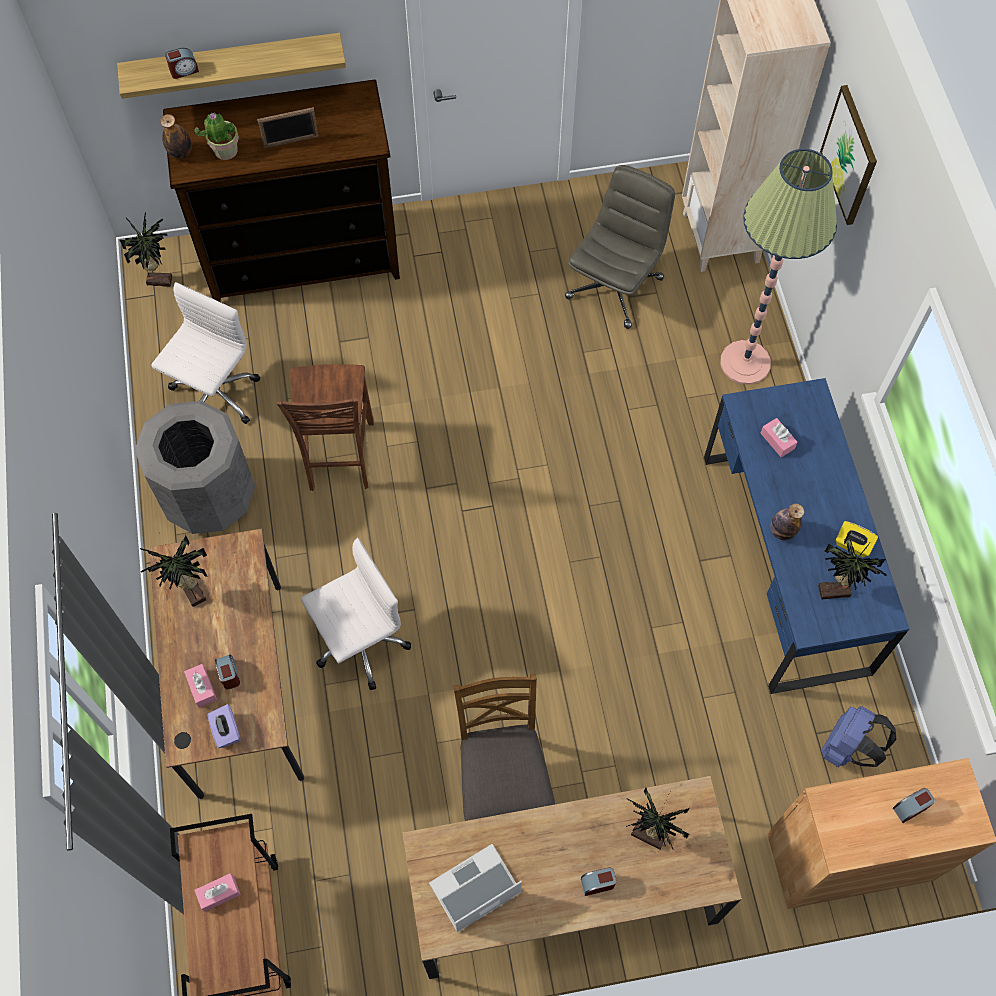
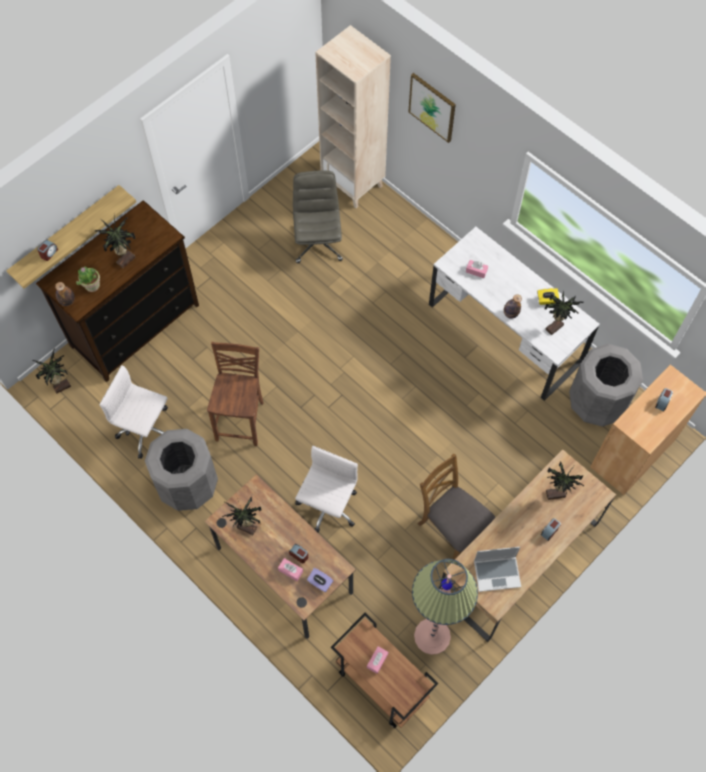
camera: 35 degrees left, 0 degrees up
(214, 396) = (146, 430): white office chair -> white office chair turned 60 degrees counterclockwise
(291, 142) = (124, 260): picture frame -> potted plant
(339, 458) = (242, 420): brown chair -> brown chair turned 135 degrees counterclockwise
(475, 890) = (497, 573): laptop -> laptop turned 120 degrees counterclockwise
(745, 363) = (413, 243): floor lamp -> floor lamp (432, 636)
(784, 562) = (505, 332): blue desk -> white desk
(847, 748) = (597, 403): blue backpack -> grey trash can

